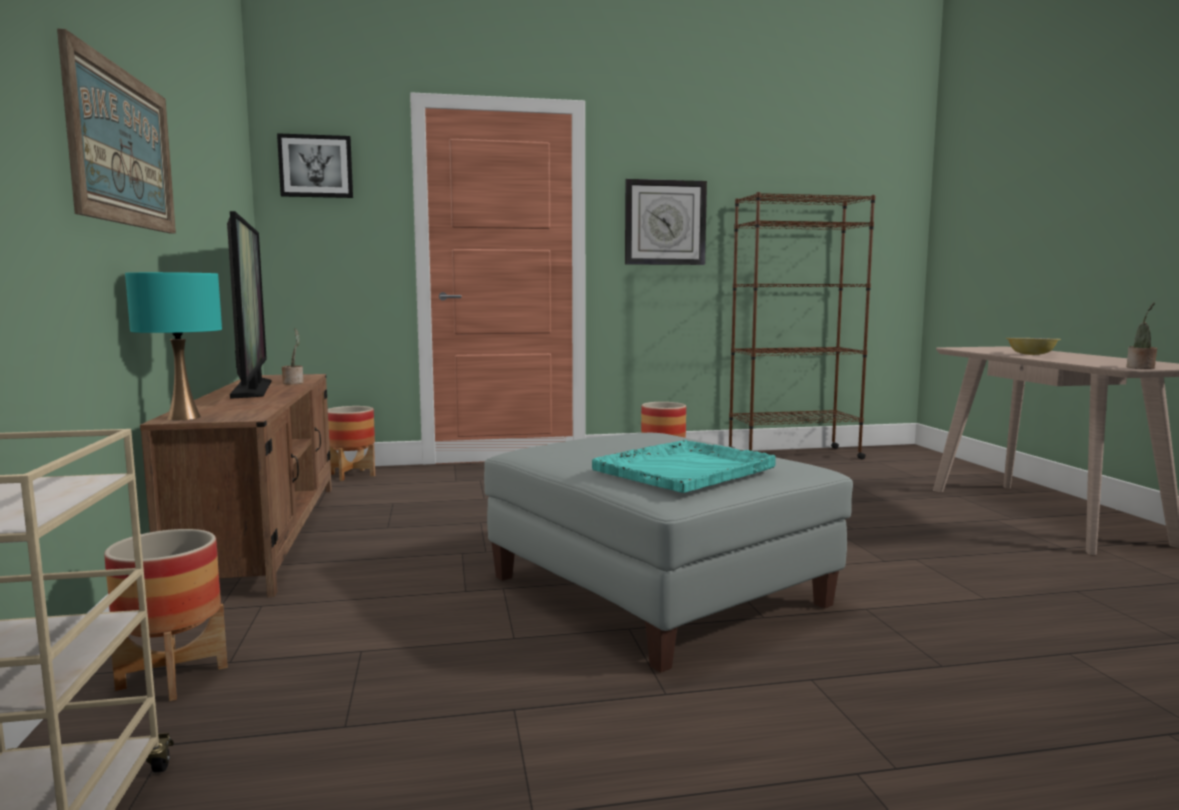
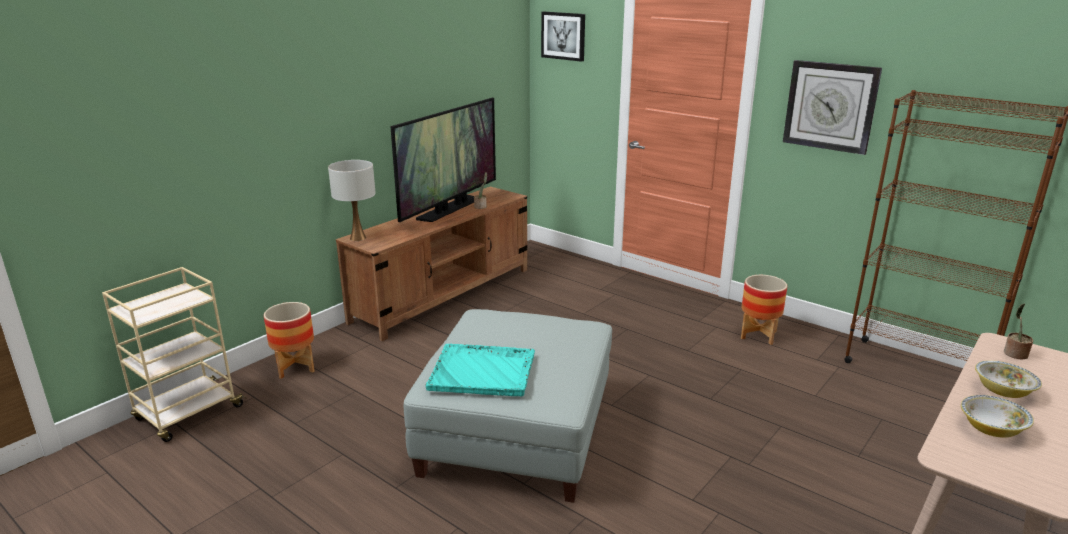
camera: 50 degrees right, 15 degrees up
(122, 148) = (334, 97): picture -> none
(183, 418) = (357, 238): turquoise table lamp -> white table lamp
(352, 475) = (558, 260): planter -> none
(1087, 360) = (991, 429): none -> bowl
(1141, 368) = (958, 467): potted plant -> potted plant (1014, 354)

